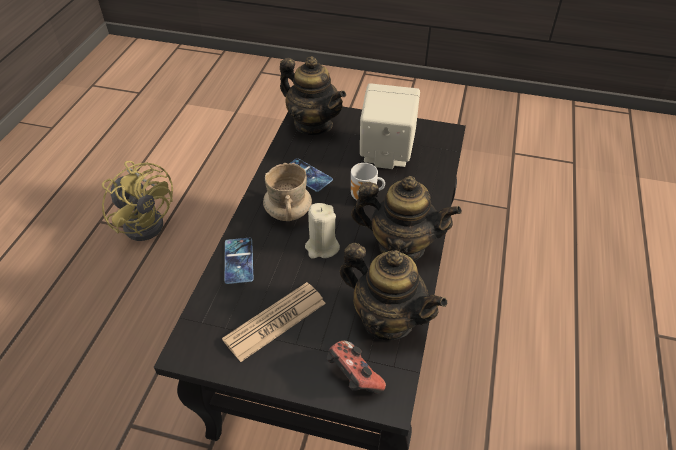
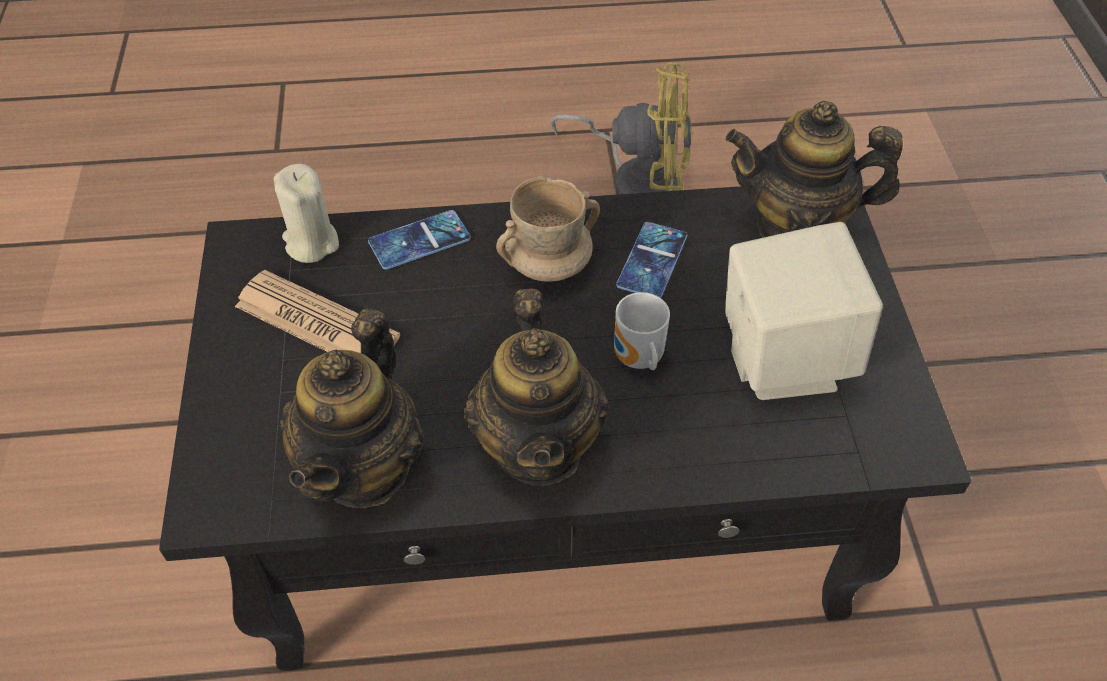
camera: 70 degrees right, 5 degrees up
(147, 220) = (637, 178): yellow fan -> yellow fan turned 105 degrees counterclockwise
(313, 124) = (796, 227): teapot -> teapot turned 75 degrees clockwise
(322, 247) = (489, 333): beige candle -> beige candle (311, 242)
(353, 377) = (238, 450): game controller -> none

